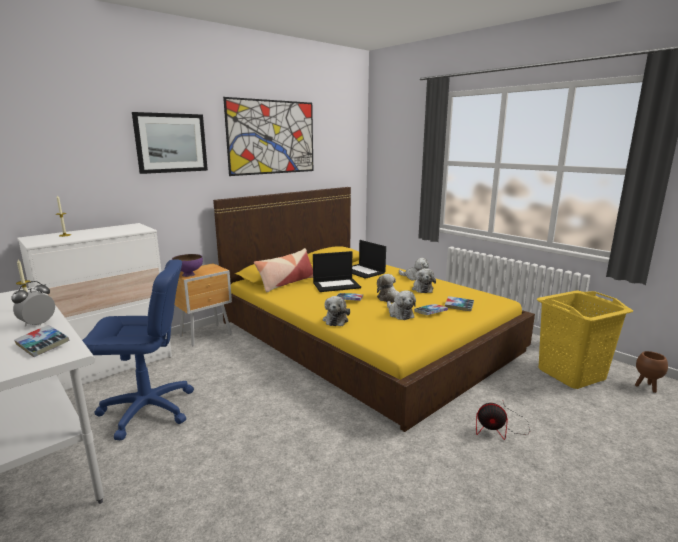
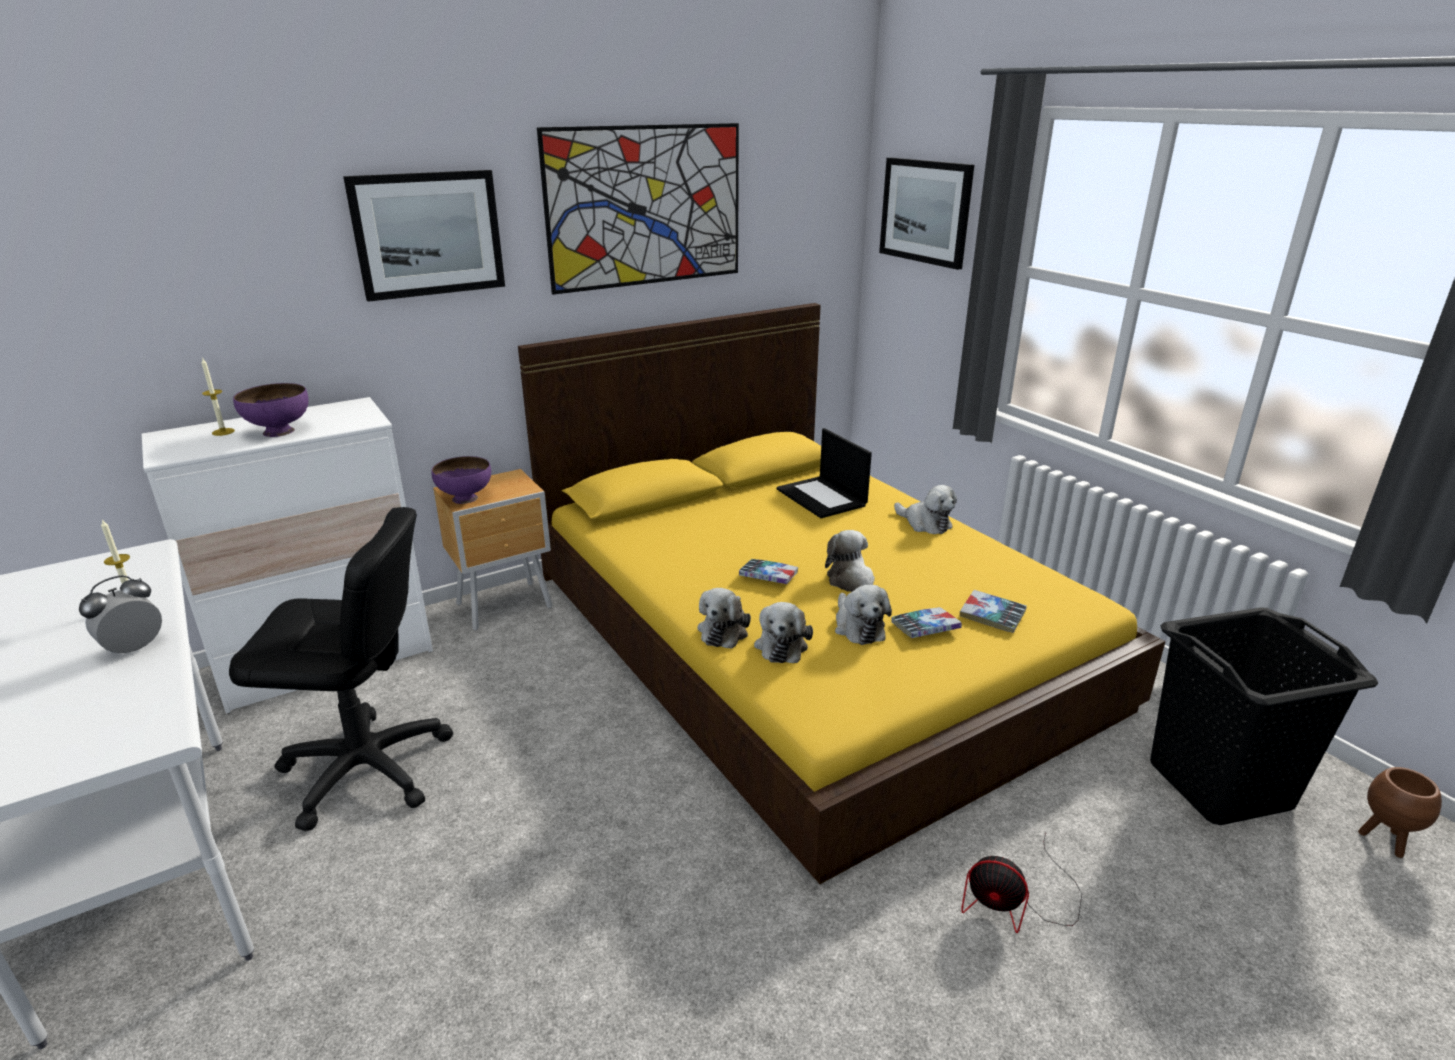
camera: 10 degrees right, 10 degrees up
(42, 345) = (123, 708): book -> none
(97, 234) = (280, 432): none -> purple bowl
(148, 410) = (366, 769): blue office chair -> black office chair
(287, 283) = (659, 519): pillow -> none
(336, 285) = (756, 533): laptop -> none
(396, 143) = (925, 211): none -> picture
(422, 288) = (930, 557): plush toy -> plush toy (781, 645)
(571, 374) = (1220, 785): yellow laundry basket -> black laundry basket

